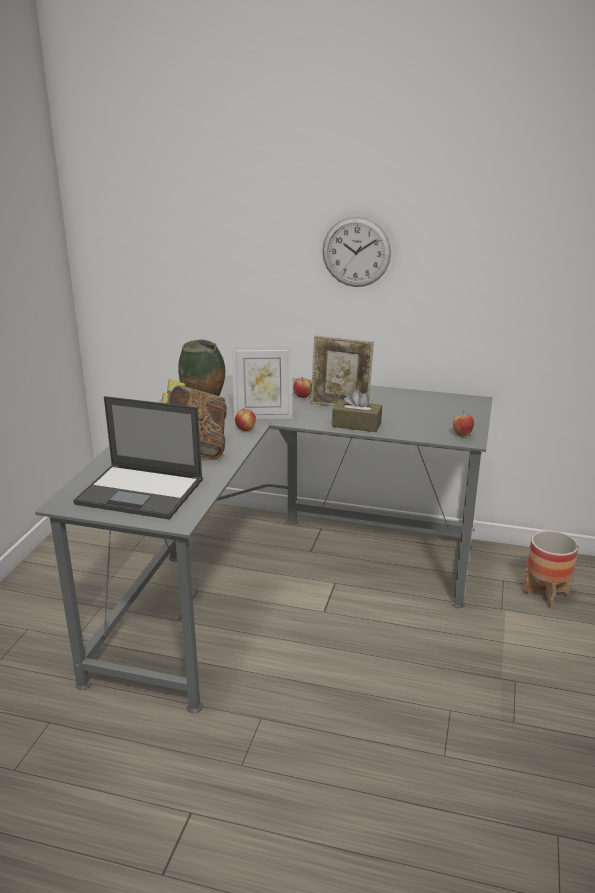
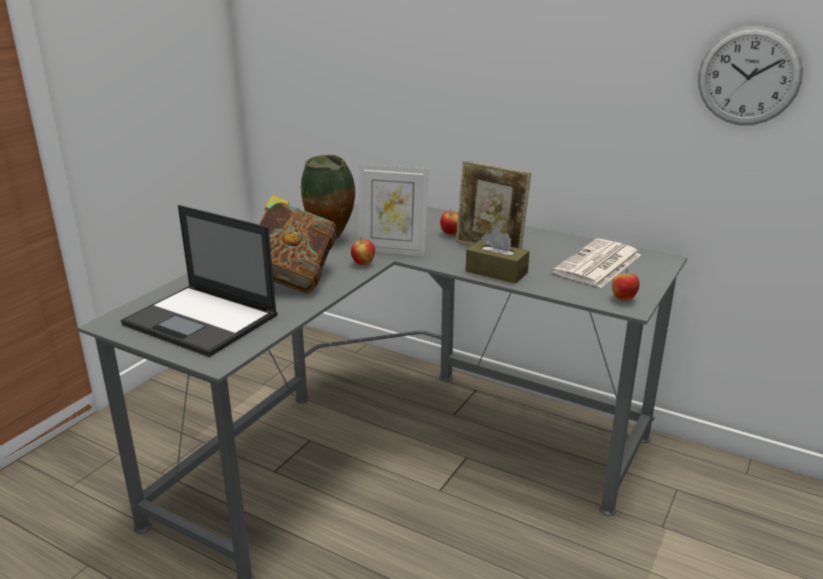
camera: 15 degrees right, 0 degrees up
(356, 252) = (531, 64): wall clock -> wall clock (748, 76)
(430, 410) = (598, 265): none -> newspaper
(546, 593) = (728, 516): planter -> none

